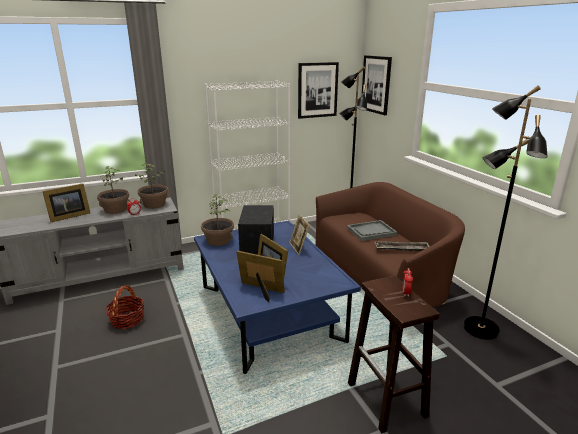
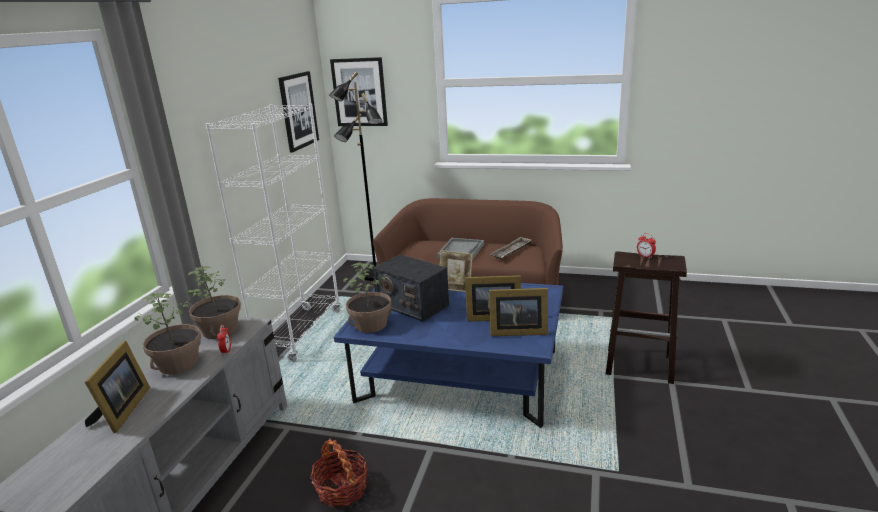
camera: 50 degrees left, 0 degrees up
(261, 291) = (516, 331): picture frame -> picture frame turned 150 degrees counterclockwise
(479, 329) = (596, 290): black floor lamp -> none

